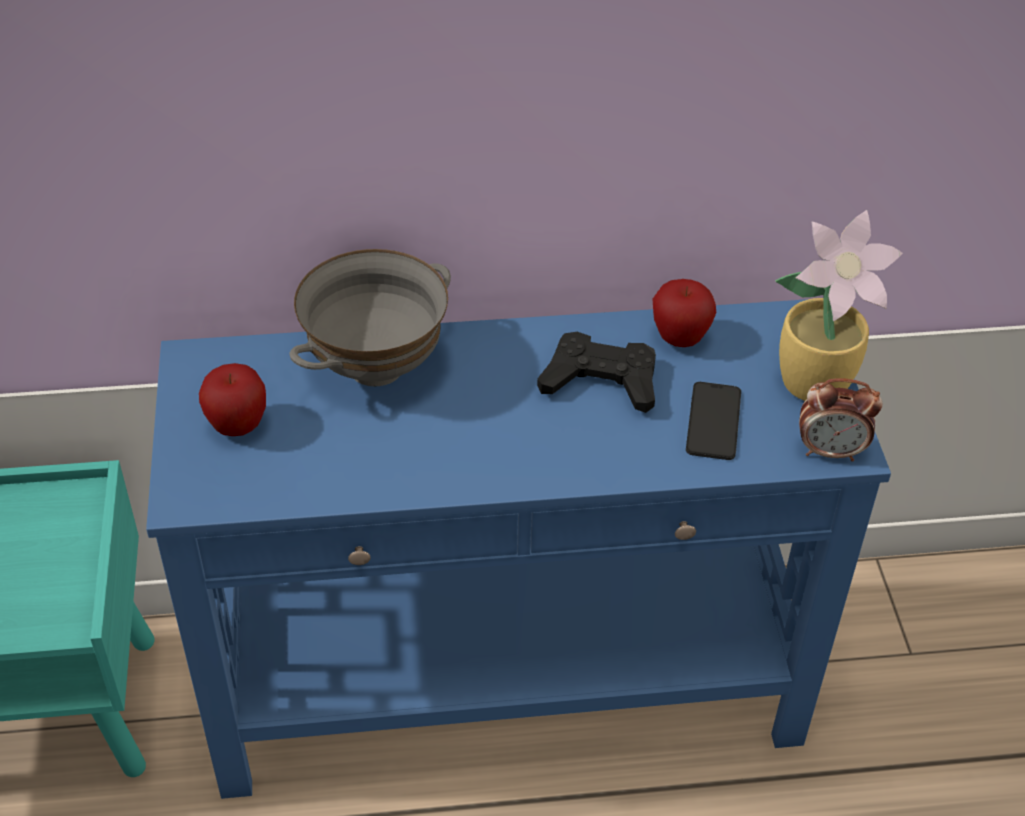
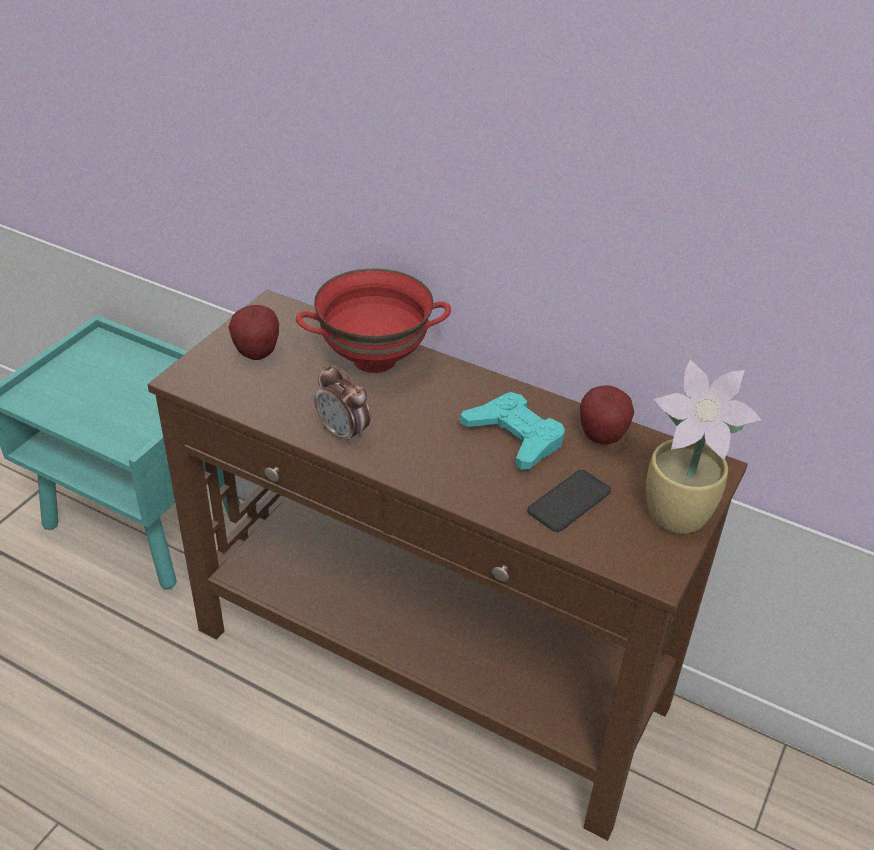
camera: 35 degrees right, 5 degrees down
(376, 368) = (374, 361): grey bowl -> red bowl
(509, 686) = (429, 670): blue console table -> brown console table
(601, 381) = (514, 437): black game controller -> turquoise game controller
(830, 451) = (640, 566): alarm clock -> alarm clock (343, 434)

